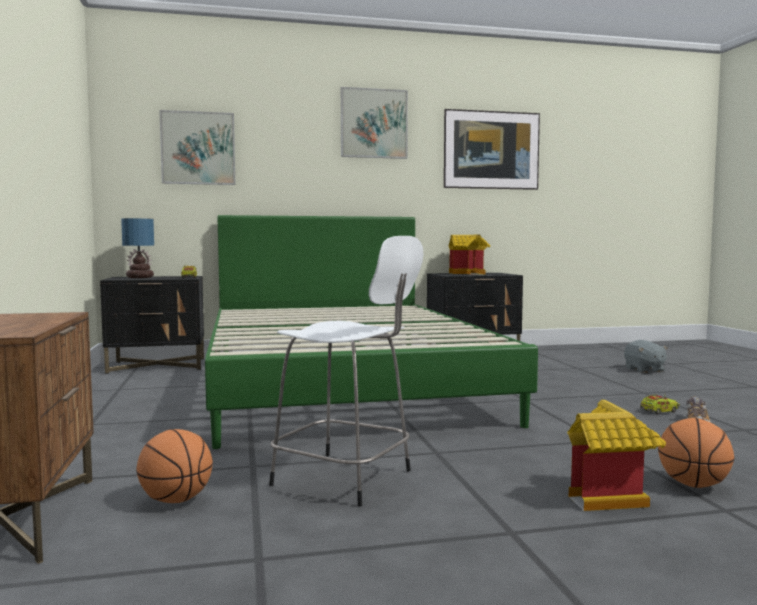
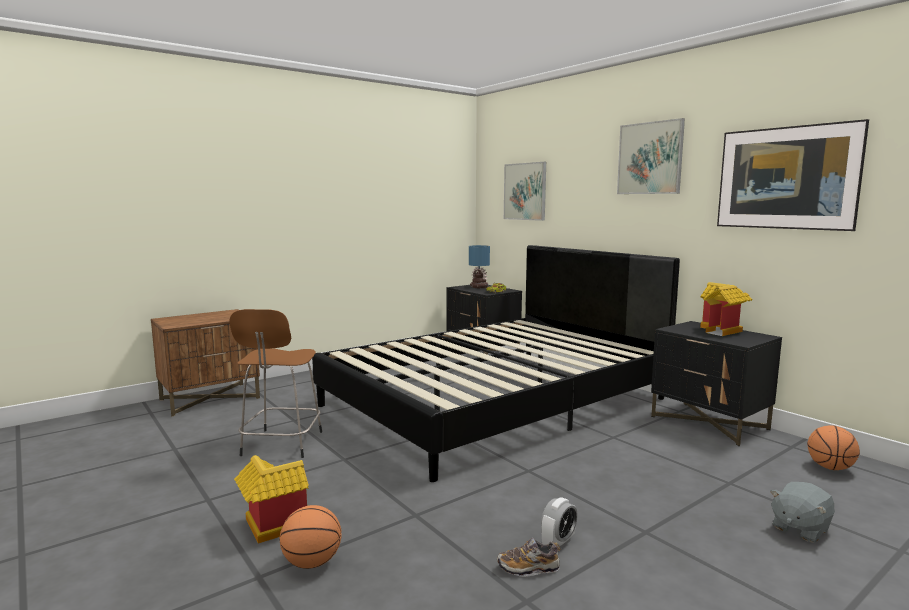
camera: 65 degrees right, 5 degrees up
(176, 500) = (239, 418): basketball -> basketball (830, 468)
(342, 384) = (496, 402): green bed -> black bed
(346, 479) = (281, 445): white stool -> brown stool
(659, 411) = (558, 543): toy truck -> alarm clock

